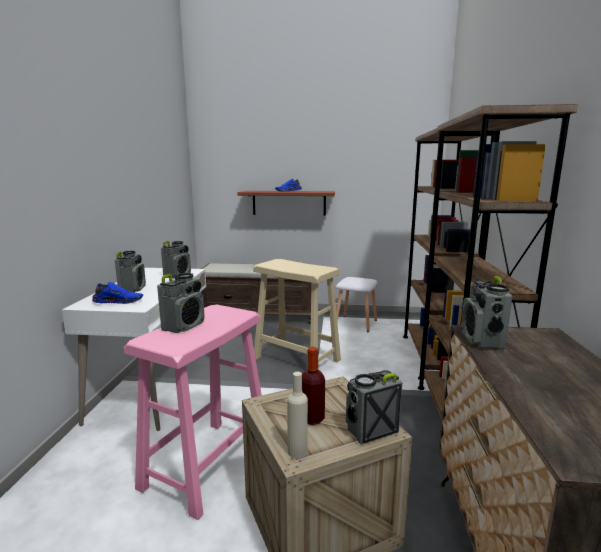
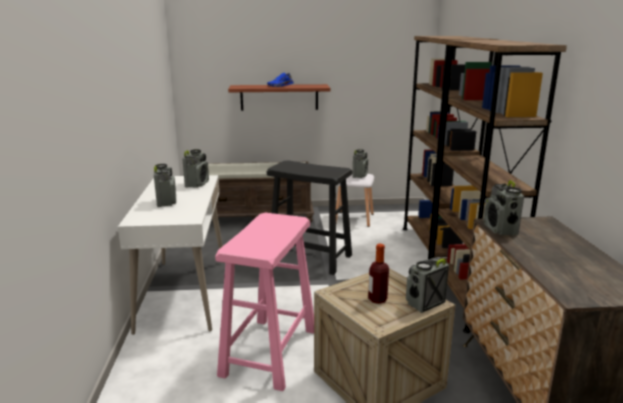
camera: 10 degrees left, 5 degrees up
(119, 301) = (165, 215): blue shoe -> none
(184, 326) = (254, 234): radio -> radio (360, 175)
(297, 359) = (310, 258): beige stool -> black stool
(297, 451) = (378, 322): beige bottle -> none

